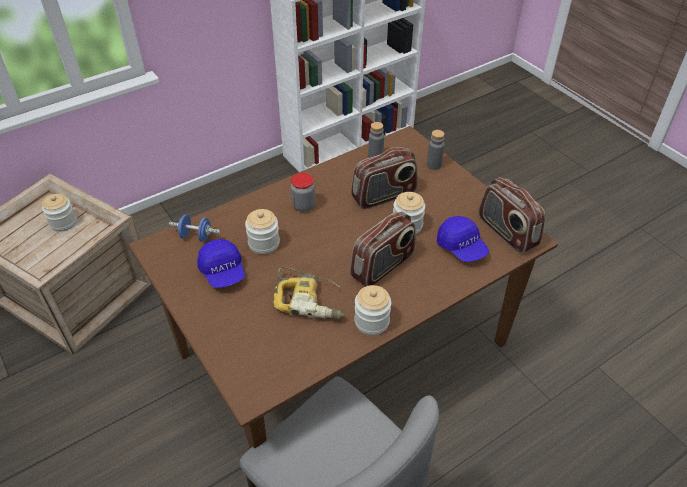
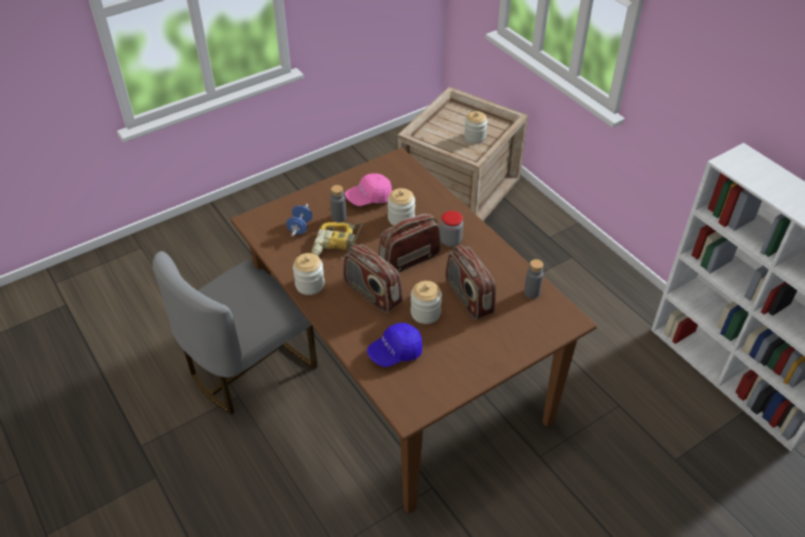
camera: 90 degrees right, 0 degrees up
(196, 236) = (409, 180): blue dumbbell -> blue dumbbell (300, 227)
(223, 272) = (369, 198): blue cap -> pink cap
(434, 165) = (524, 340): grey bottle -> grey bottle (339, 217)
(506, 232) = (417, 392): radio -> radio (409, 259)

